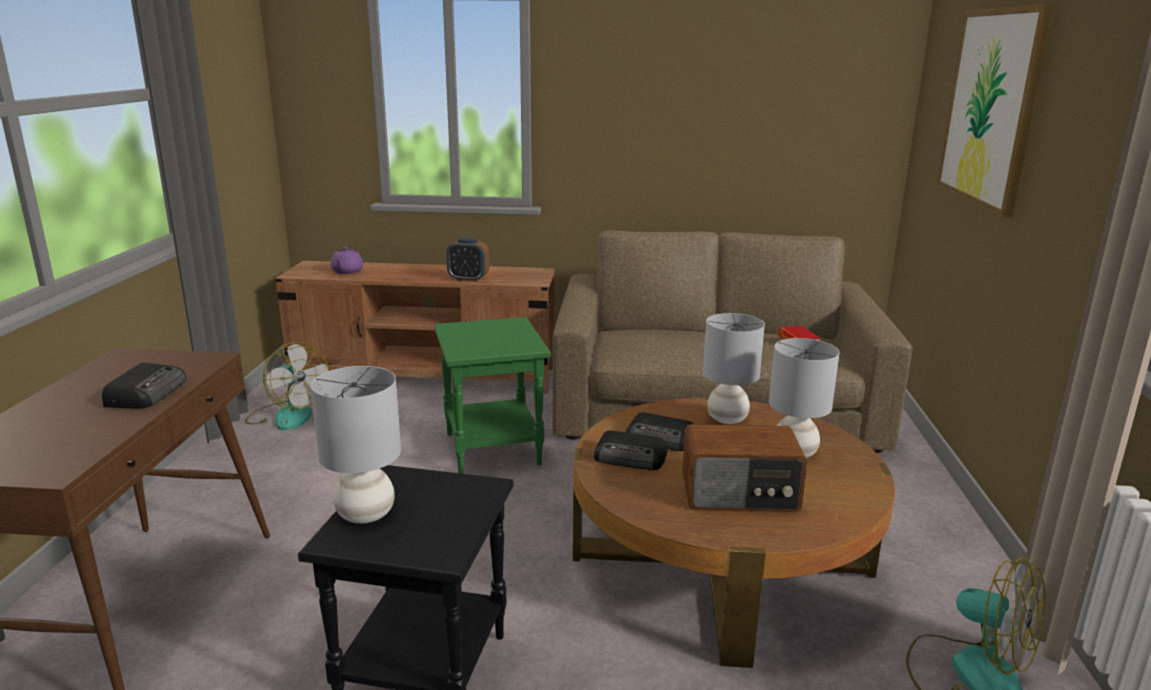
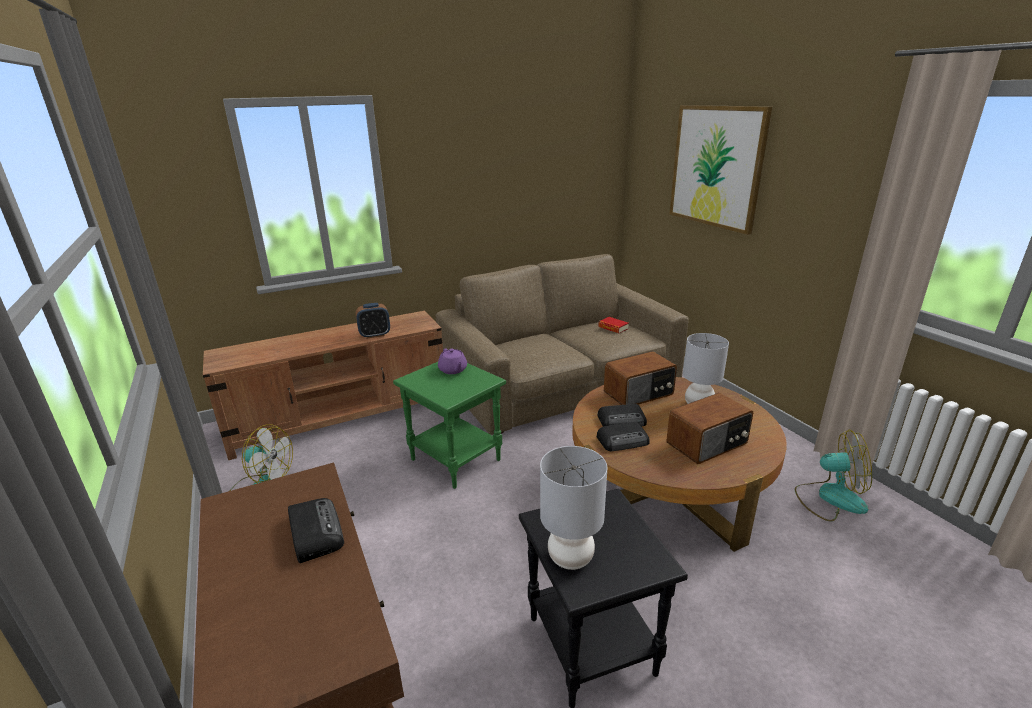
camera: 30 degrees left, 5 degrees up
(347, 271) = (263, 352): purple teapot -> purple teapot (453, 370)
(727, 419) = (639, 393): grey table lamp -> radio

